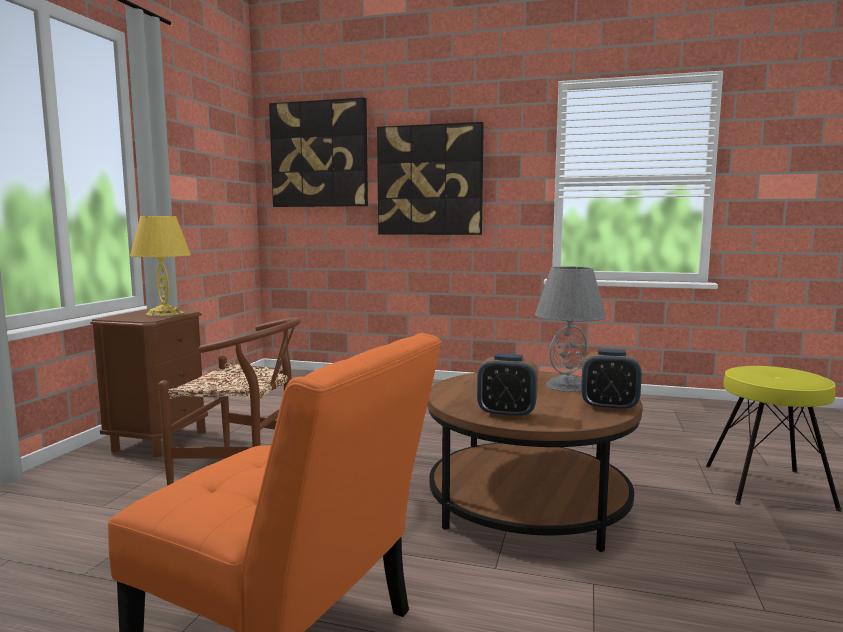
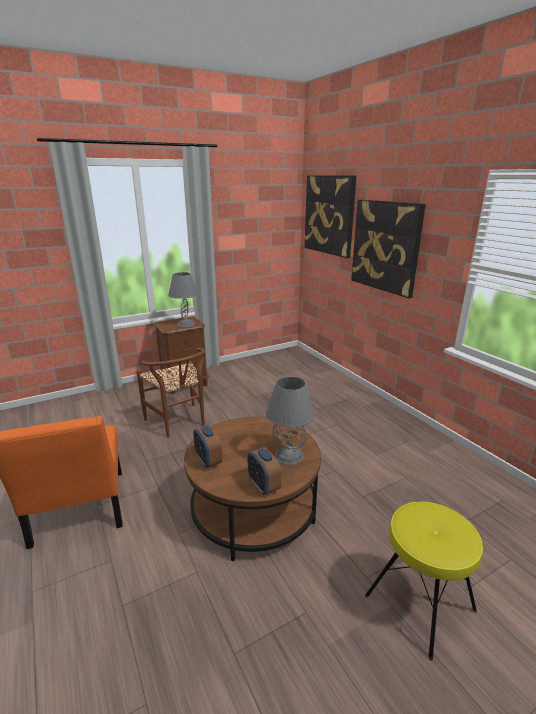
camera: 45 degrees right, 15 degrees up
(165, 313) = (186, 324): yellow table lamp -> grey table lamp

